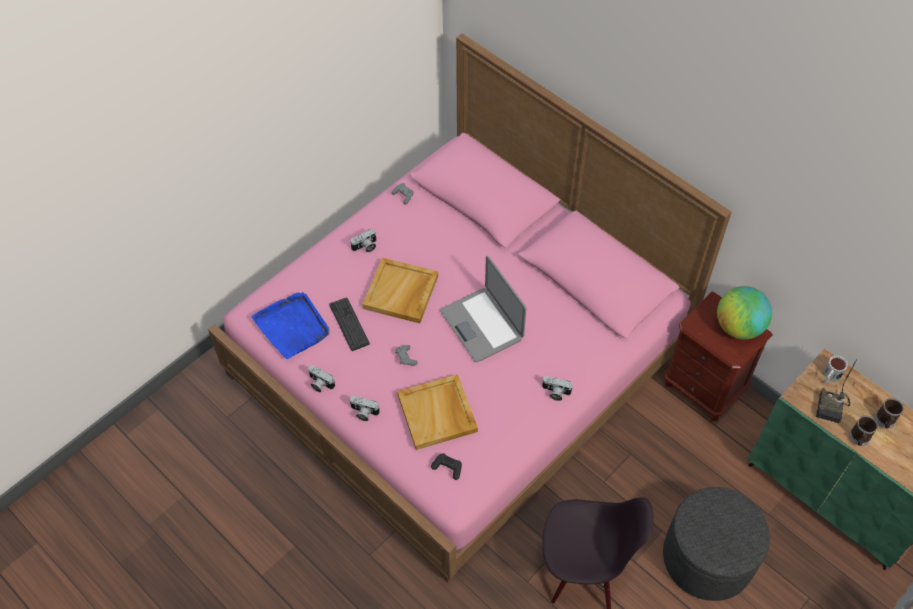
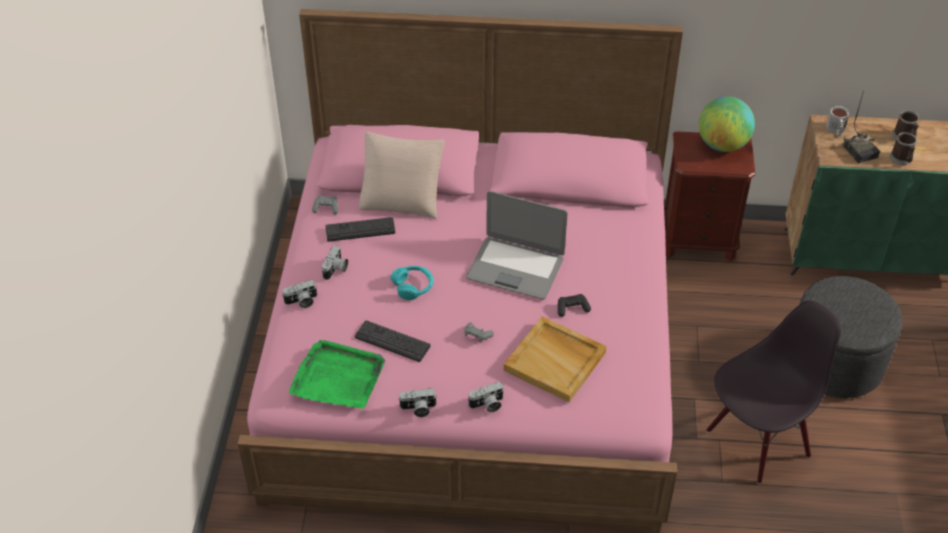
camera: 40 degrees left, 10 degrees down
(293, 326) = (338, 378): blue tray -> green tray
(401, 293) = (413, 286): beige tray -> turquoise headphones
(409, 226) = (360, 230): none -> keyboard
(447, 468) = (612, 398): black game controller -> black game controller (572, 308)
(459, 220) = (402, 199): none -> beige pillow
(555, 392) = (634, 281): camera -> camera (302, 301)

